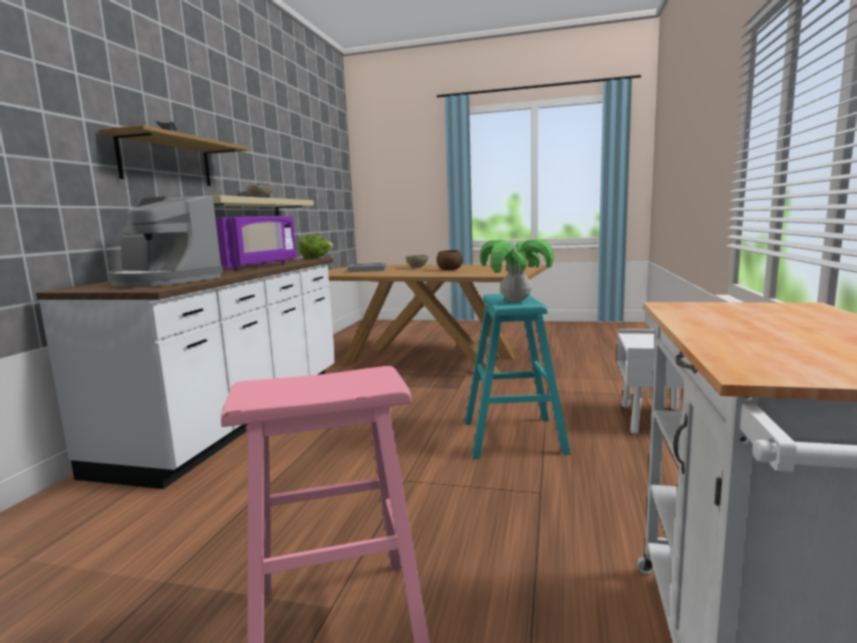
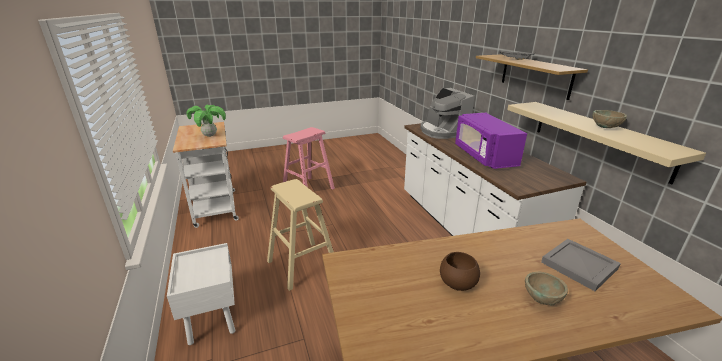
camera: 145 degrees right, 15 degrees up
(164, 281) = (442, 131): coffee machine -> coffee machine turned 105 degrees counterclockwise
(316, 258) = (519, 188): lettuce -> none
(513, 437) = (302, 264): turquoise stool -> beige stool
(516, 301) = (291, 189): potted plant -> potted plant (210, 135)

